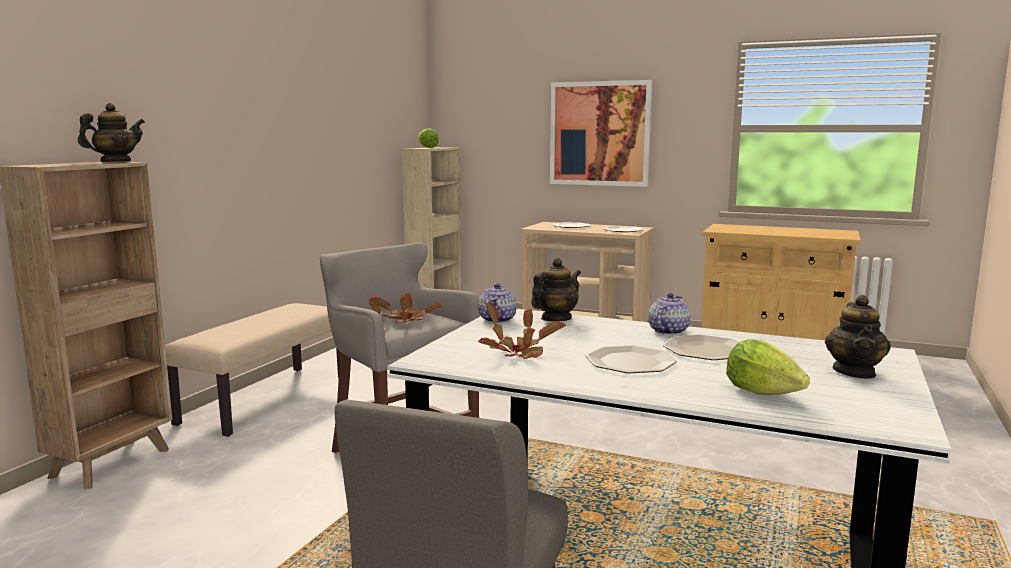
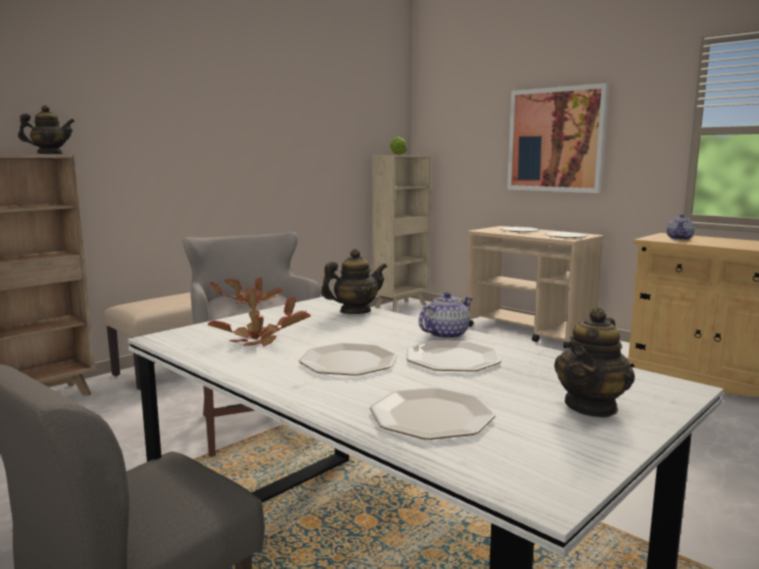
camera: 20 degrees right, 0 degrees up
(497, 320) = (300, 307): teapot -> teapot (679, 238)
(762, 392) = (432, 415): lettuce -> plate

